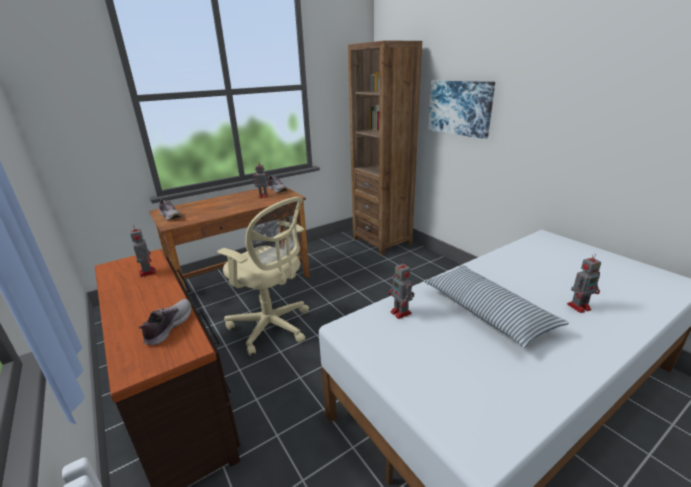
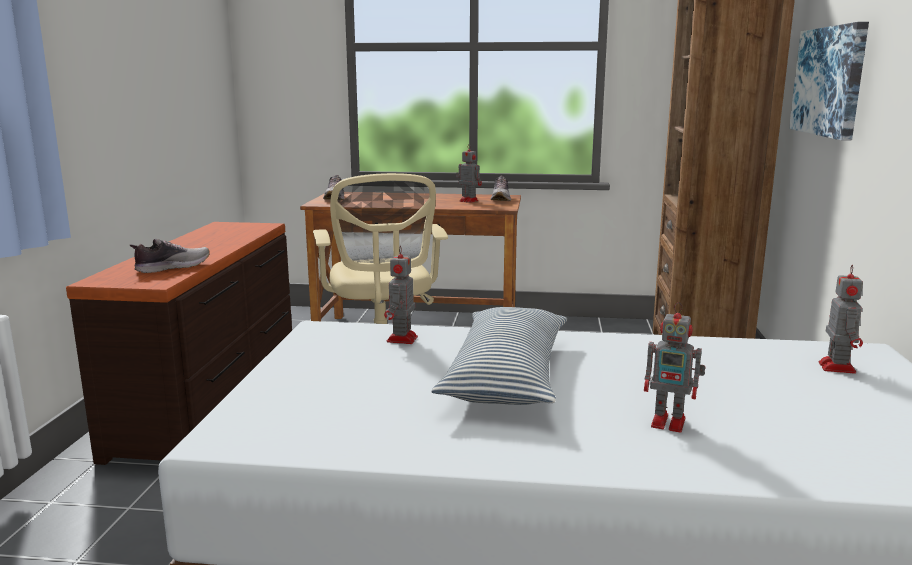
camera: 40 degrees right, 10 degrees down
(147, 272) = (237, 234): toy robot -> toy robot (836, 367)

